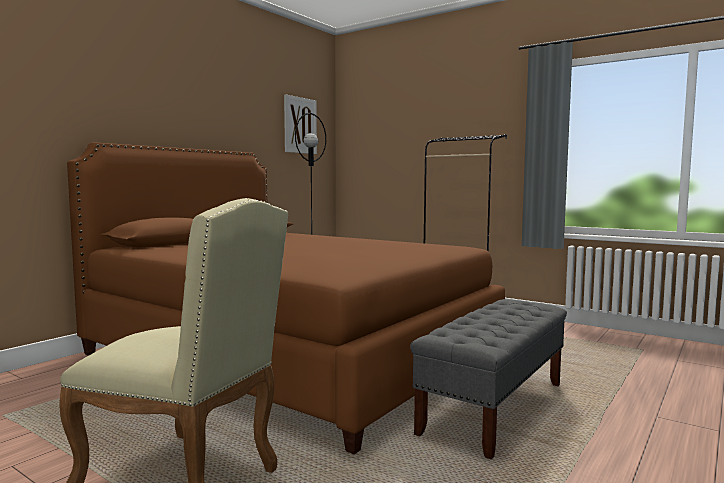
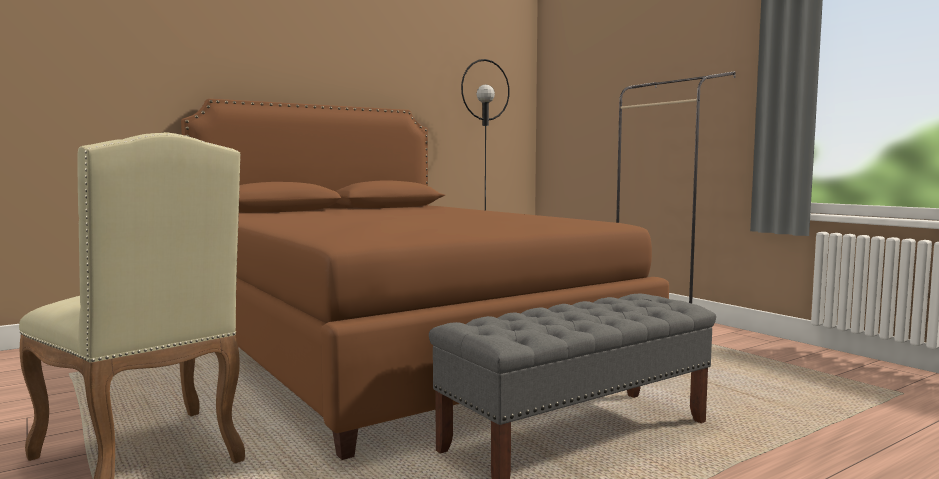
camera: 20 degrees right, 0 degrees up
(300, 125) = (482, 76): picture -> none

